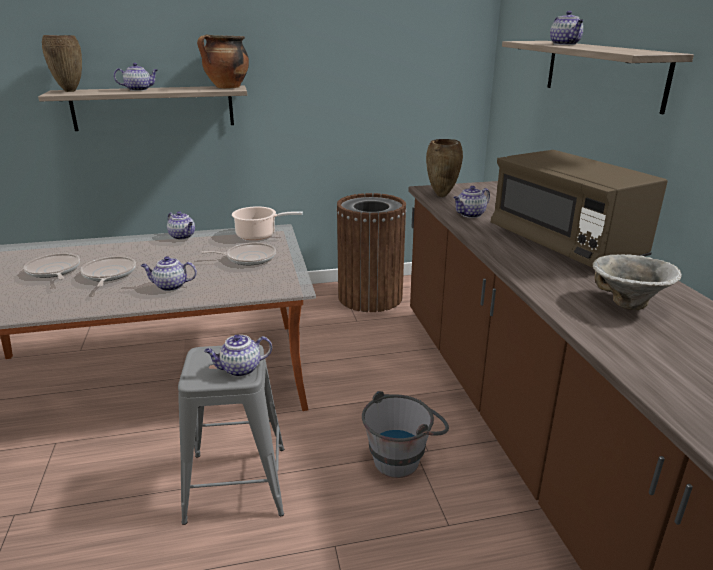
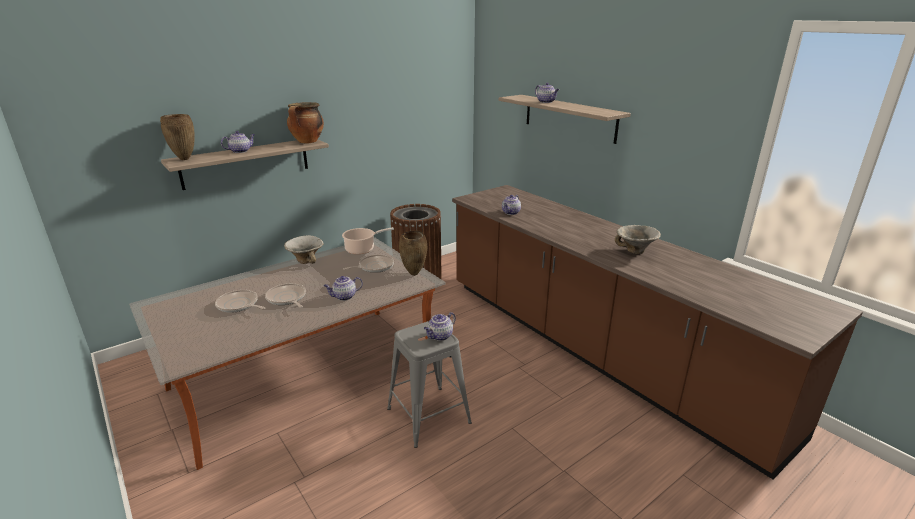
camera: 25 degrees left, 0 degrees up
(183, 236) = (306, 260): teapot -> bowl
(403, 457) = (513, 371): grey bucket -> none
(442, 196) = (481, 202): brown vase -> brown vase (414, 274)
(564, 245) = (578, 223): brown microwave -> none

